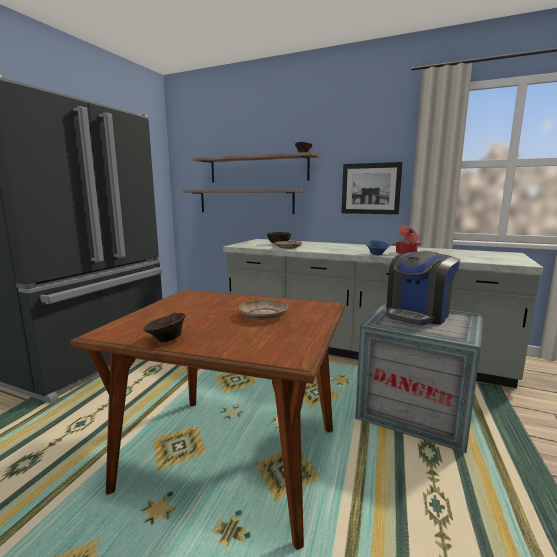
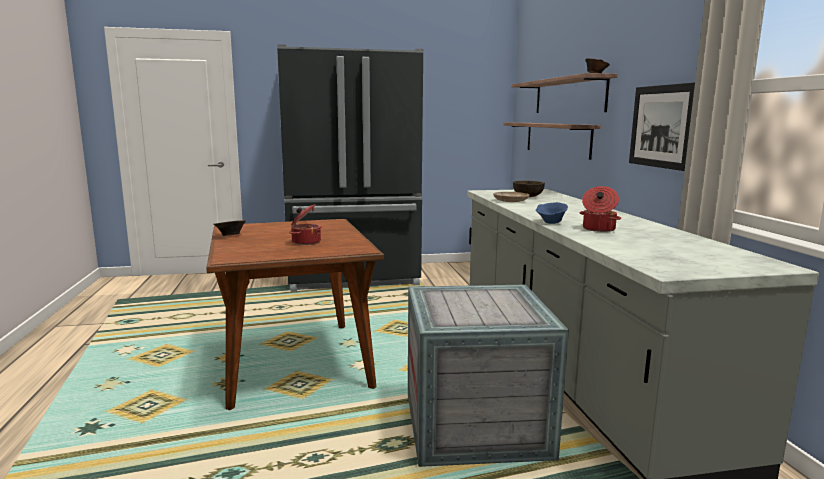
camera: 55 degrees right, 0 degrees up
(263, 316) = (305, 242): beige plate -> cooking pot
(418, 314) = (491, 301): coffee machine -> none

